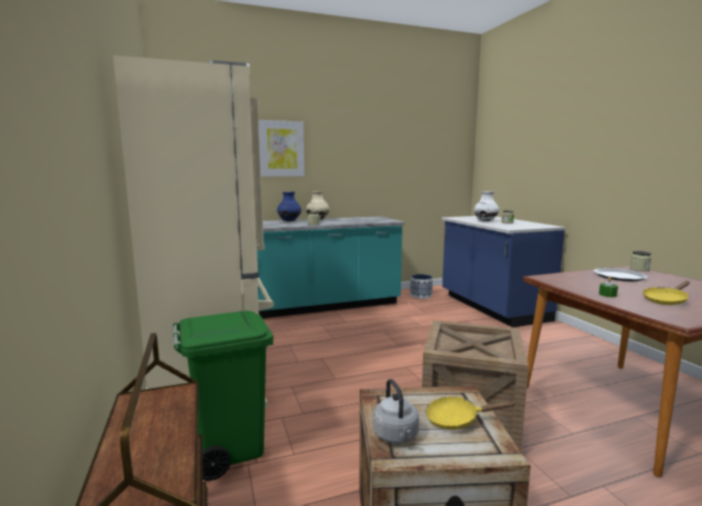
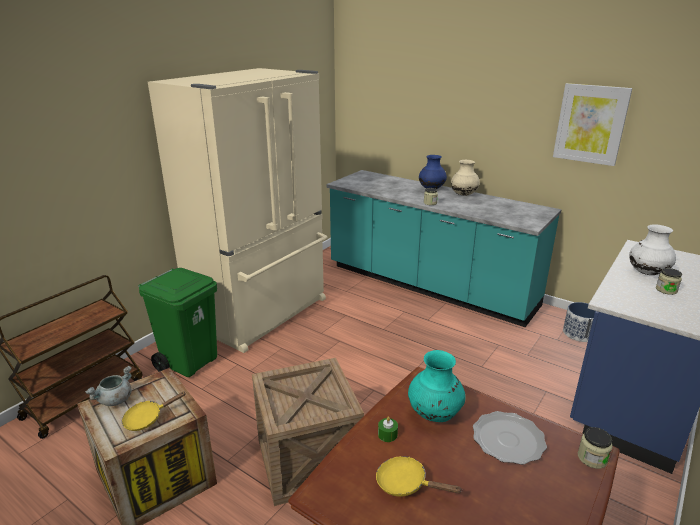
camera: 55 degrees right, 15 degrees up
(281, 149) = (444, 102): picture -> picture (590, 124)
(396, 436) = (115, 400): grey kettle -> grey cooking pot
(457, 420) = (147, 418): yellow frying pan -> yellow frying pan turned 90 degrees counterclockwise
(586, 282) = (434, 414): none -> turquoise vase

